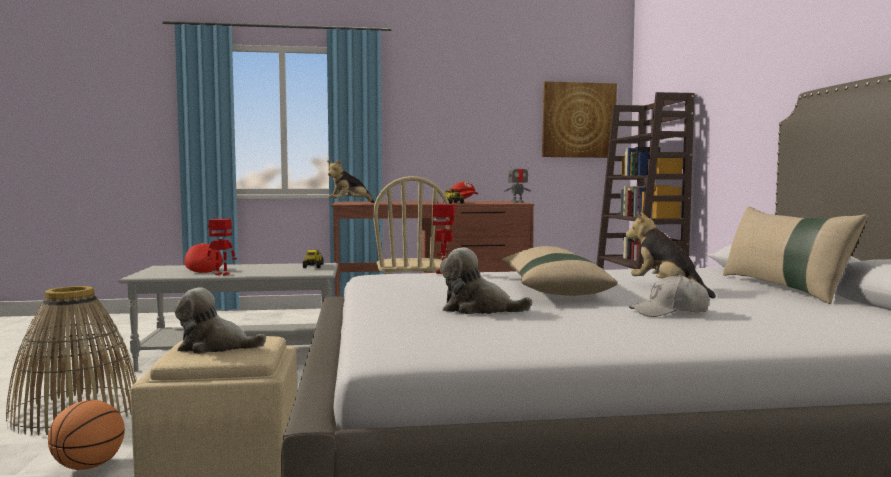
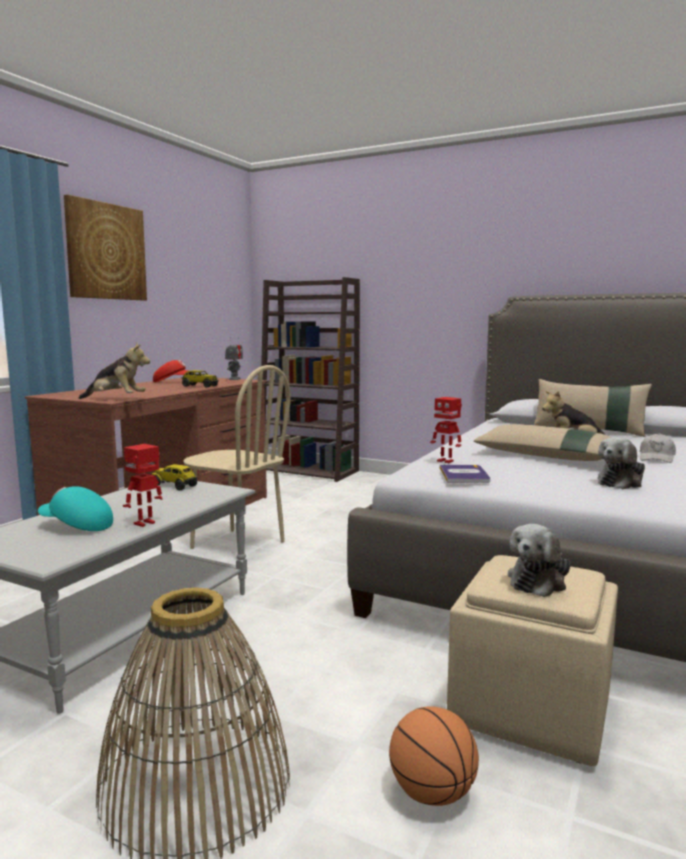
camera: 55 degrees left, 5 degrees up
(203, 270) = (76, 526): red cap -> turquoise cap
(349, 203) = (116, 399): plush toy -> plush toy turned 75 degrees counterclockwise
(393, 278) = (464, 475): none -> book
(578, 120) = (221, 291): picture -> picture (106, 251)

